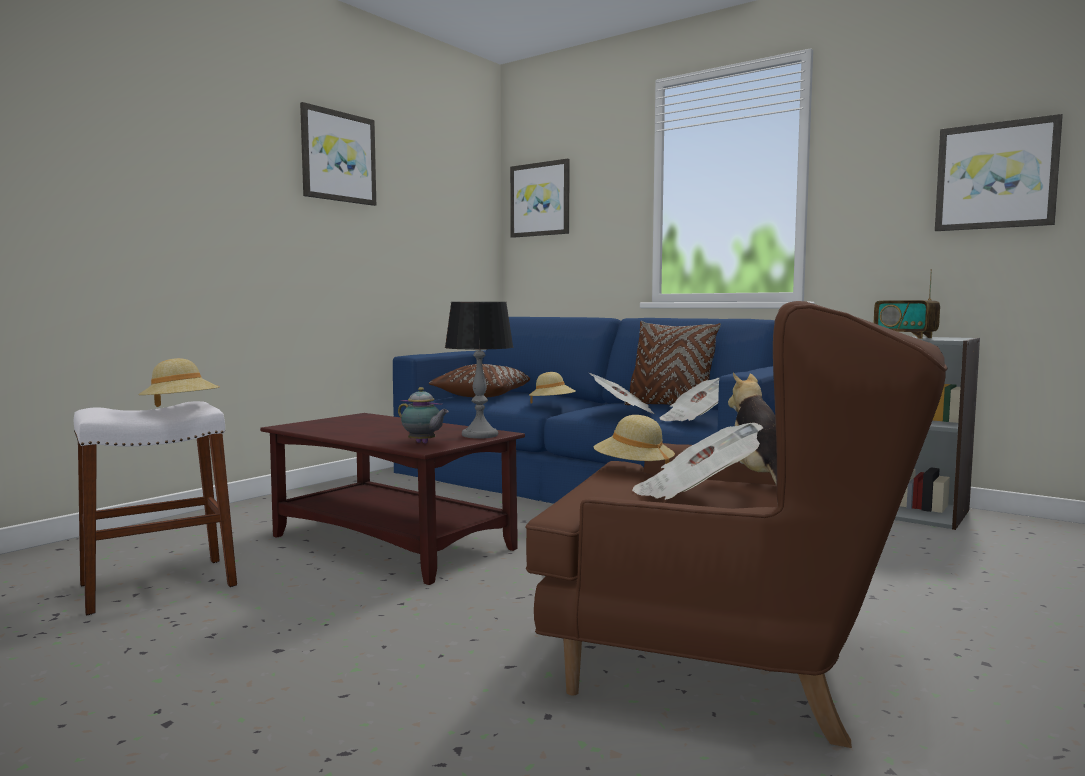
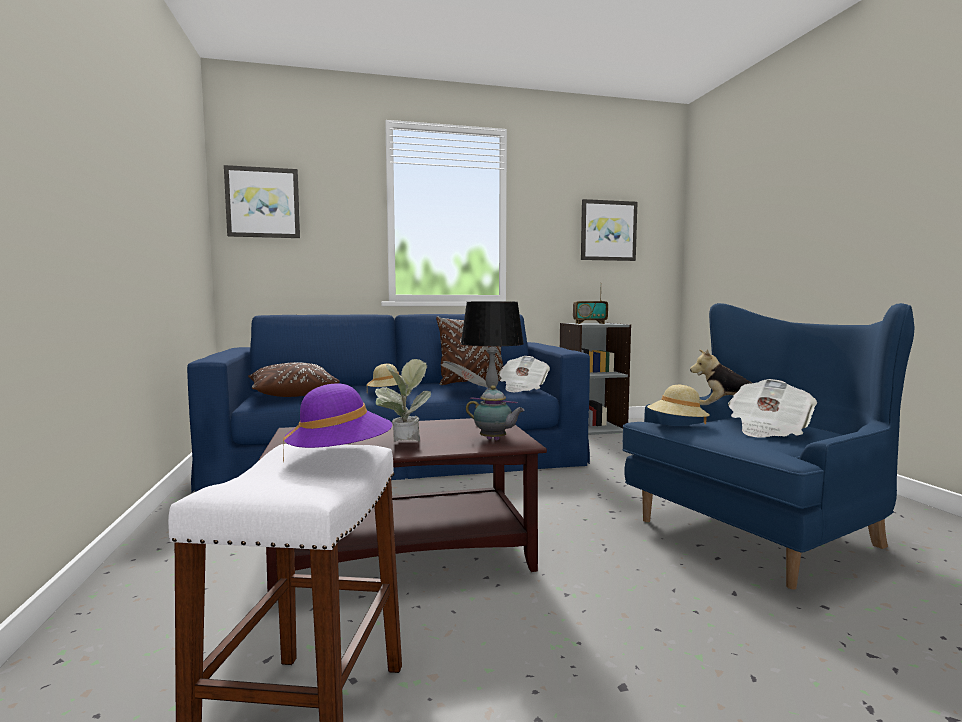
camera: 50 degrees left, 0 degrees up
(181, 409) = (340, 457): beige hat -> purple hat
(338, 157) = (123, 116): picture -> none
(364, 433) = (402, 445): none -> potted plant
(423, 443) = (494, 440): teapot -> teapot turned 45 degrees clockwise
(727, 658) = (762, 531): brown armchair -> blue armchair

